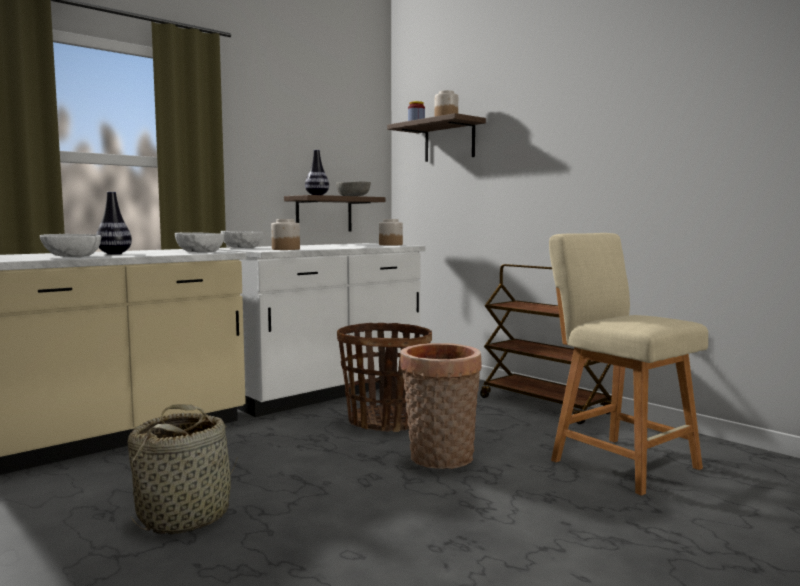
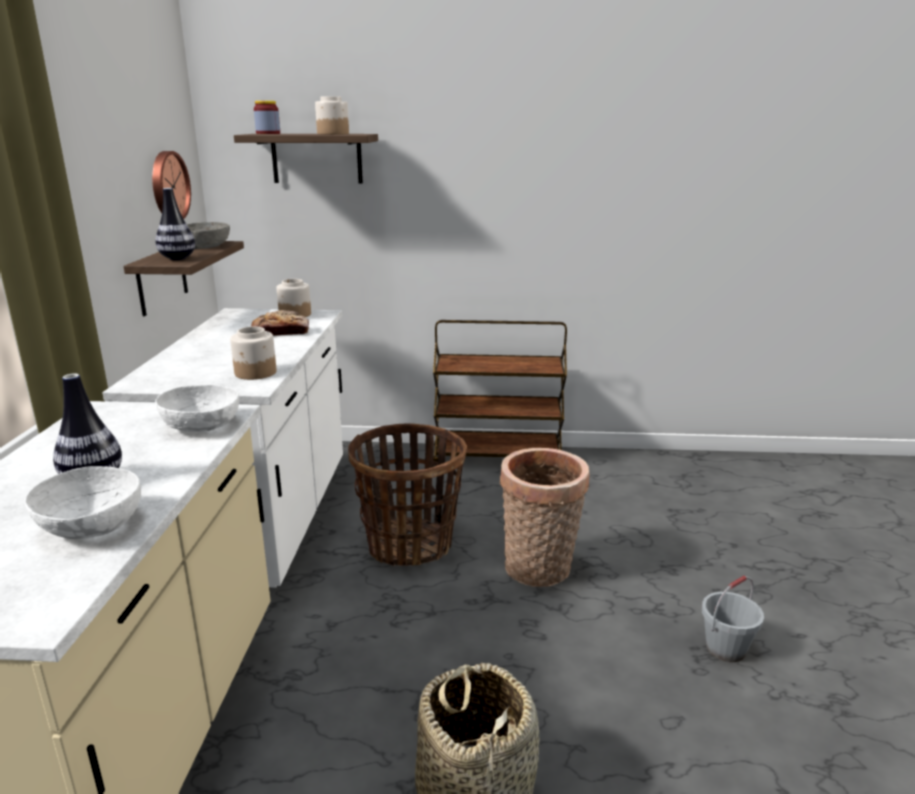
camera: 45 degrees left, 15 degrees up
(242, 248) = (166, 381): white bowl -> none
(346, 159) = (168, 186): none -> wall clock
(355, 246) = (281, 332): none -> bread
(487, 550) = (726, 649): none -> grey bucket
(619, 462) = (644, 505): beige stool -> none

